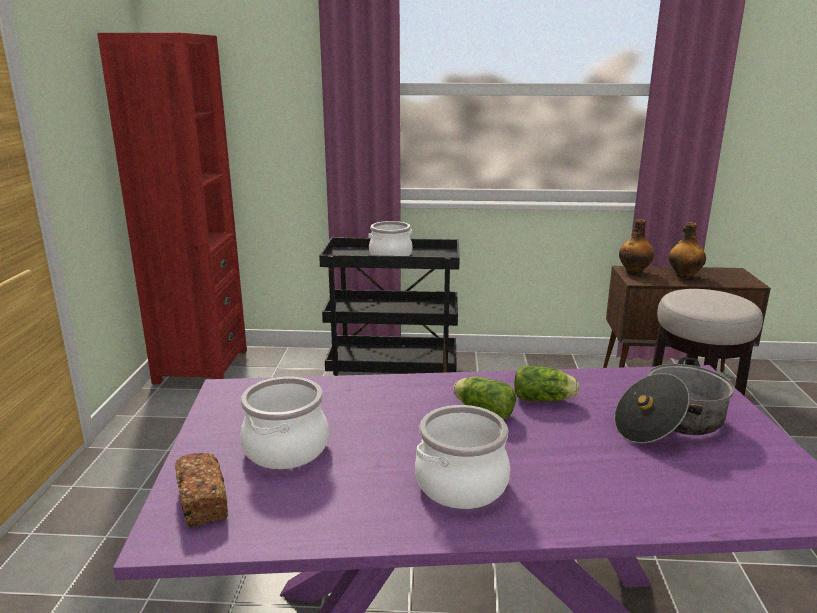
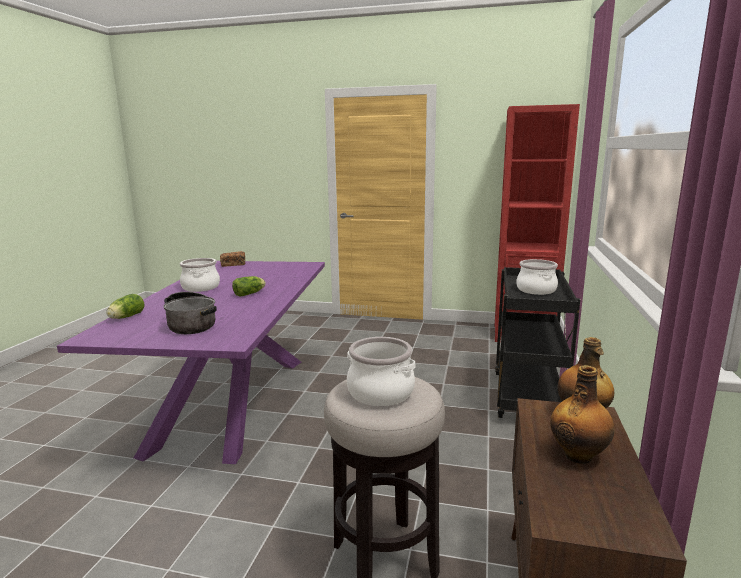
camera: 100 degrees right, 5 degrees down
(285, 448) = (254, 270): cooking pot -> cooking pot (381, 392)
(545, 400) = (247, 304): lettuce -> lettuce (125, 317)

